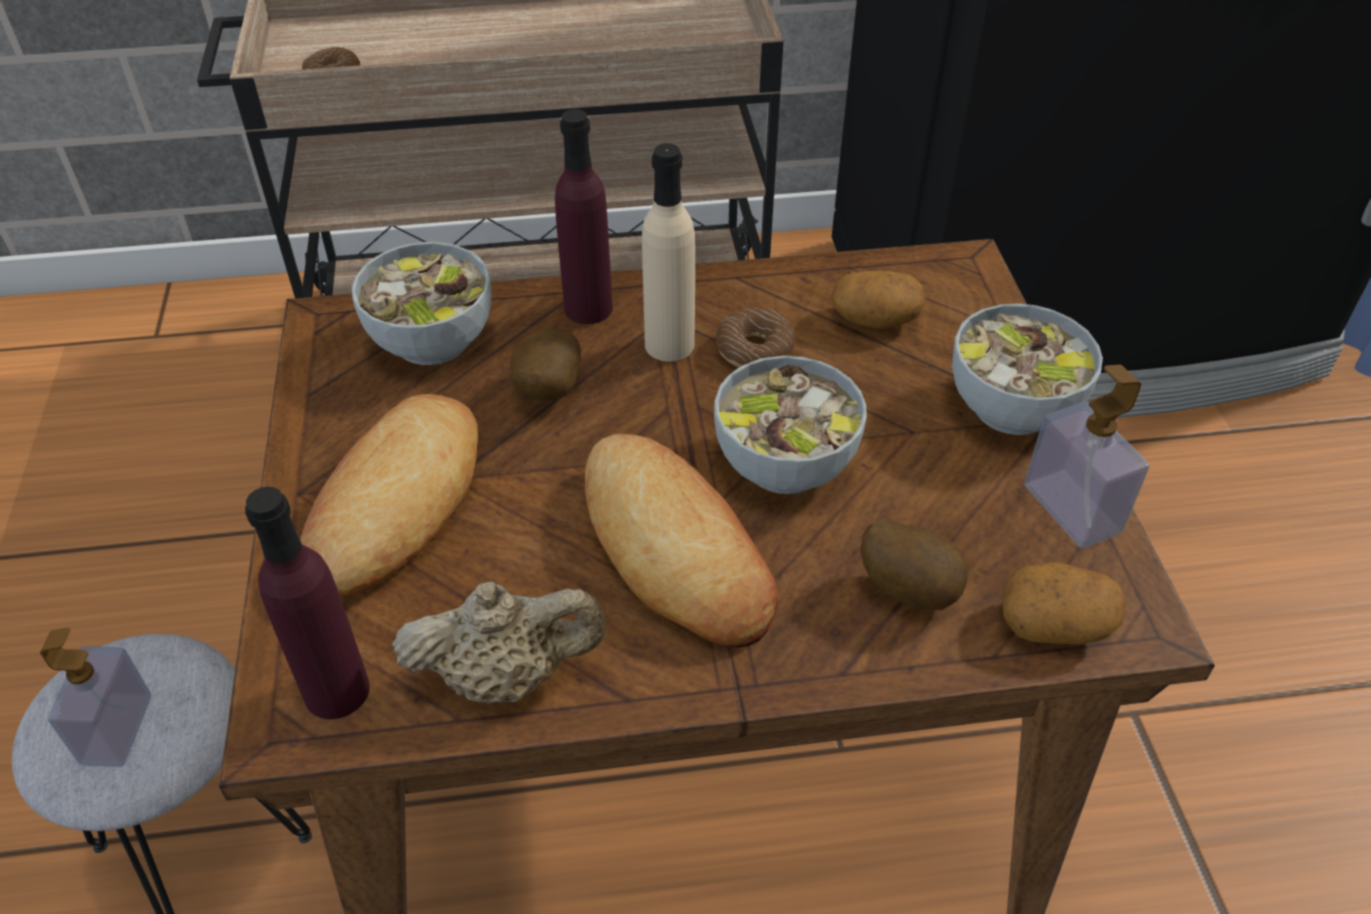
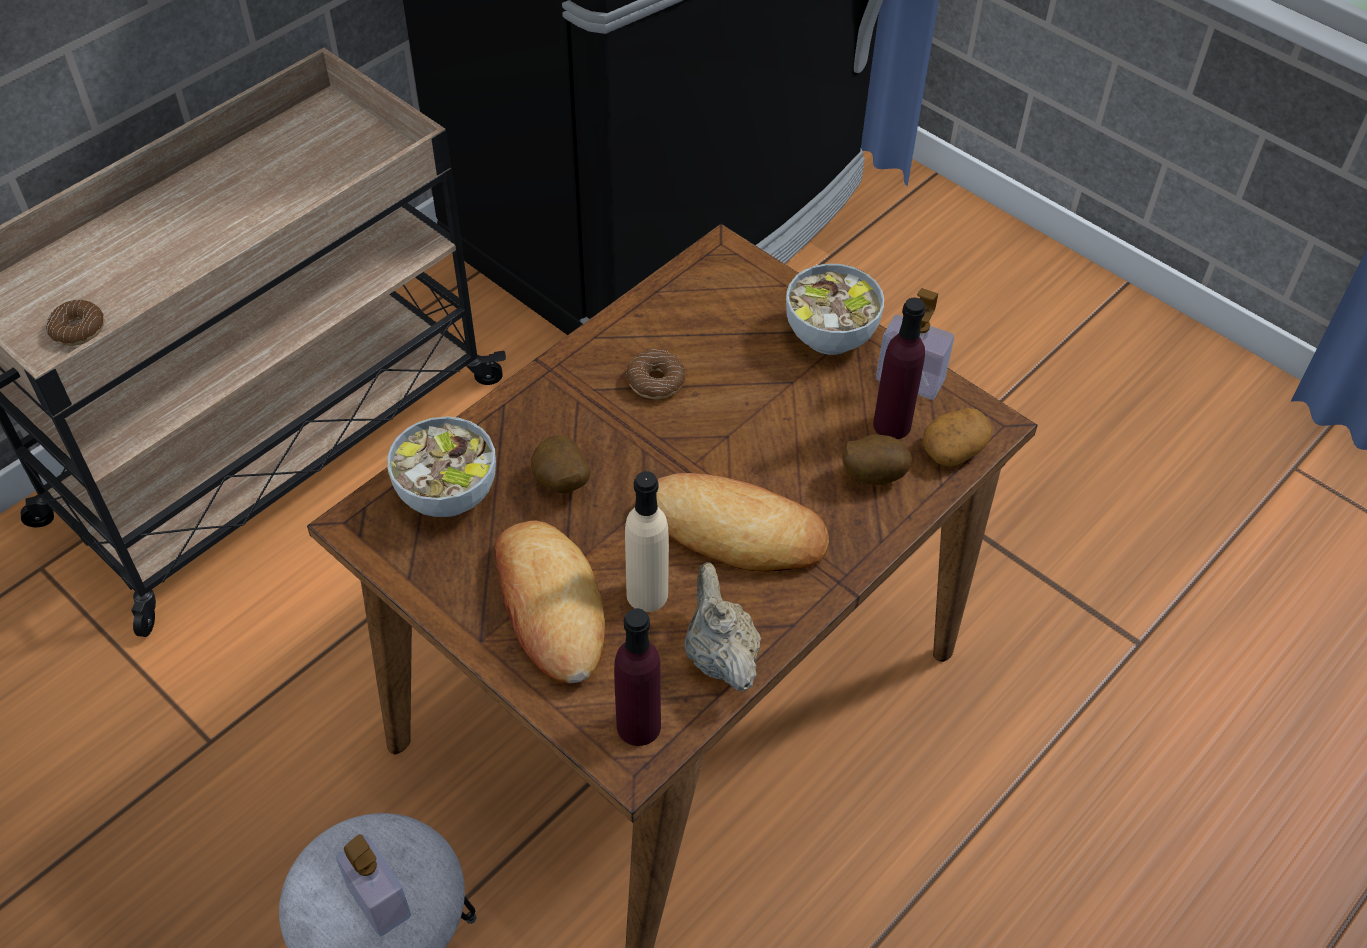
camera: 40 degrees left, 5 degrees up
(507, 675) = (719, 655): beige teapot -> beige teapot turned 60 degrees counterclockwise
(588, 308) = (524, 412): purple bottle -> purple bottle (892, 425)
(669, 344) = (601, 407): beige bottle -> beige bottle (647, 594)
(784, 465) = (744, 444): bowl -> none
(874, 319) = (705, 320): potato -> none

